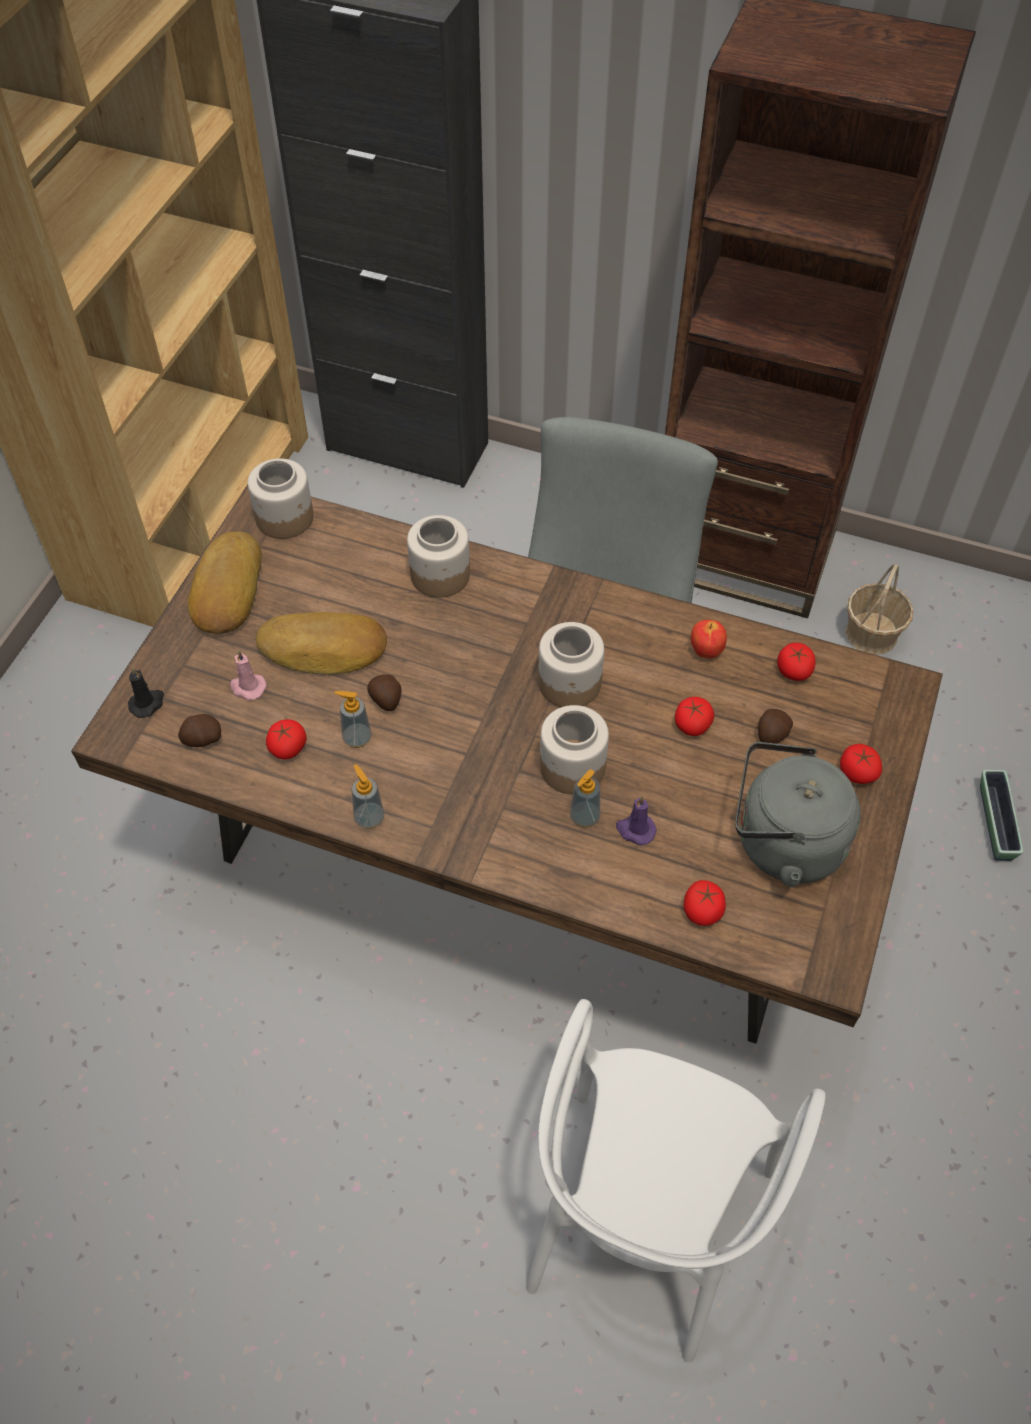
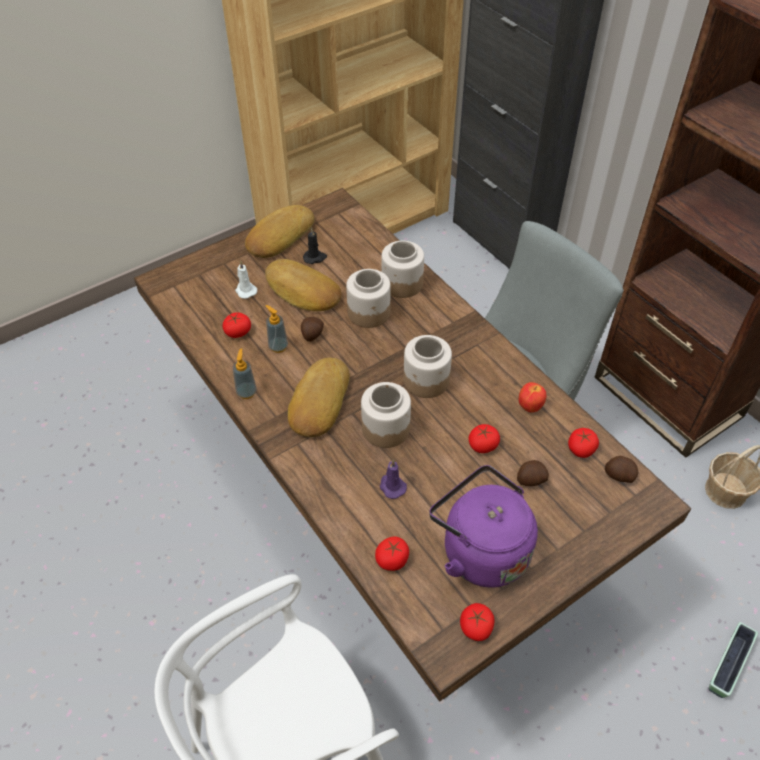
camera: 35 degrees right, 5 degrees down
(147, 703) = (189, 273): black candle -> black candle (315, 258)
(202, 739) = (199, 305): potato -> potato (619, 476)
(247, 687) = (245, 290): pink candle -> white candle
(285, 518) = (343, 214): jar -> jar (369, 313)
(467, 780) = (318, 402): none -> bread
(584, 817) = (367, 461): soap dispenser -> none
(782, 843) = (480, 550): grey kettle -> purple kettle
(857, 772) = (572, 536): tomato -> tomato (475, 627)

